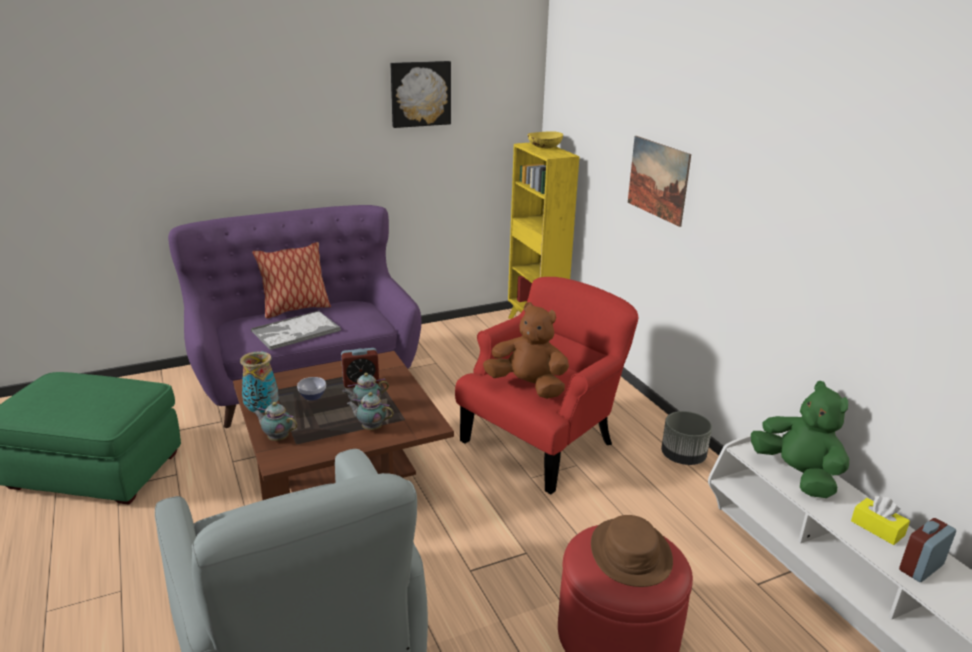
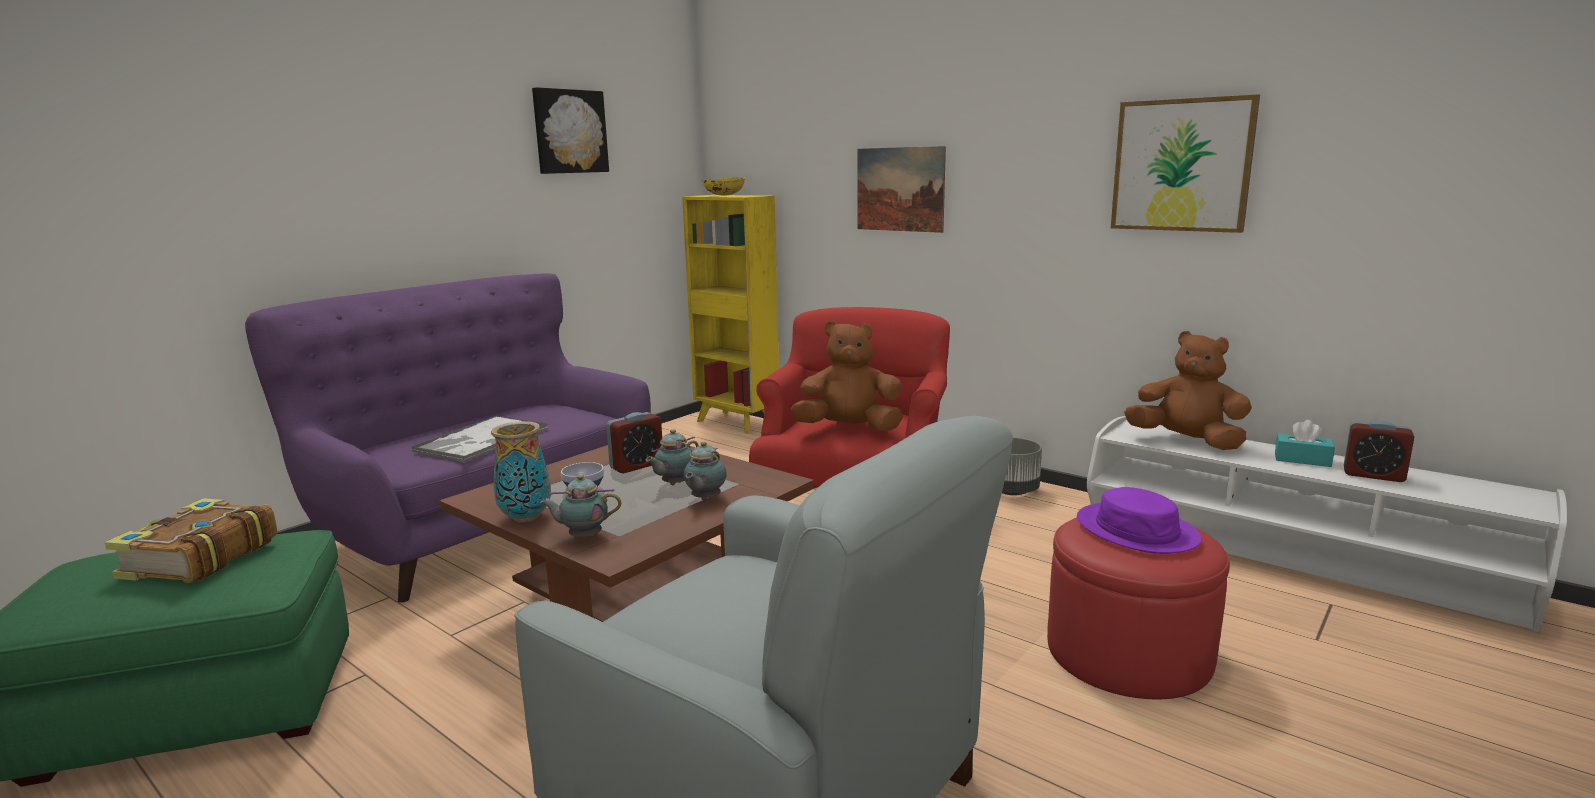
camera: 25 degrees left, 10 degrees down
(94, 393) = (198, 559): none -> book
(295, 309) = (453, 424): pillow -> none
(370, 428) = (704, 499): teapot -> teapot turned 60 degrees counterclockwise
(631, 553) = (1137, 530): brown hat -> purple hat
(797, 475) = (1186, 442): green plush toy -> brown plush toy
(851, 233) = (1181, 165): none -> picture
(877, 528) = (1302, 459): yellow tissue box -> turquoise tissue box
(921, 567) = (1373, 475): alarm clock -> alarm clock turned 90 degrees counterclockwise

